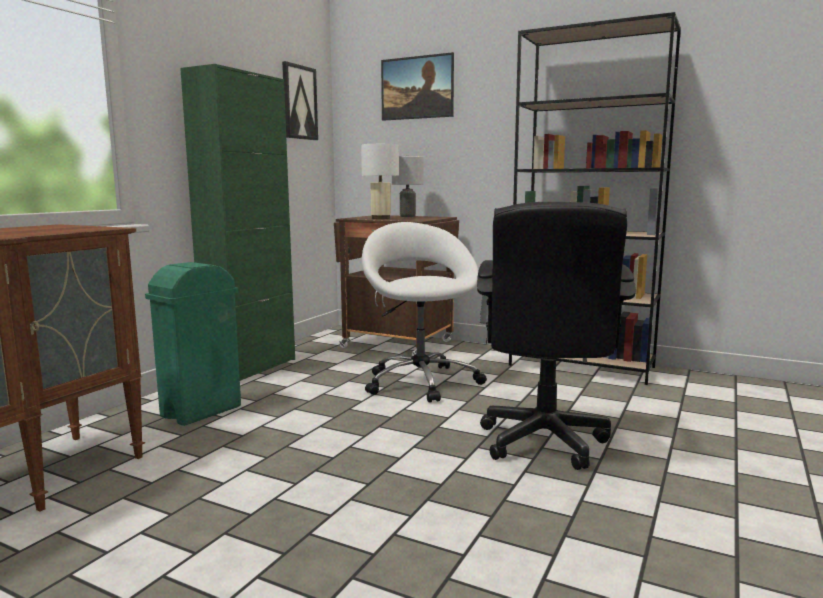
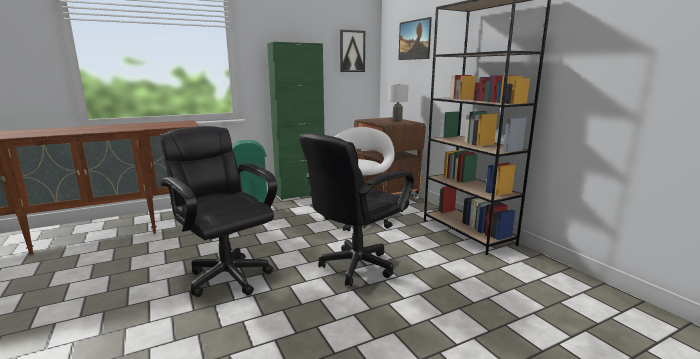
camera: 35 degrees right, 5 degrees up
(375, 527) = (226, 277): none -> black office chair
(381, 218) = (375, 121): white table lamp -> none

